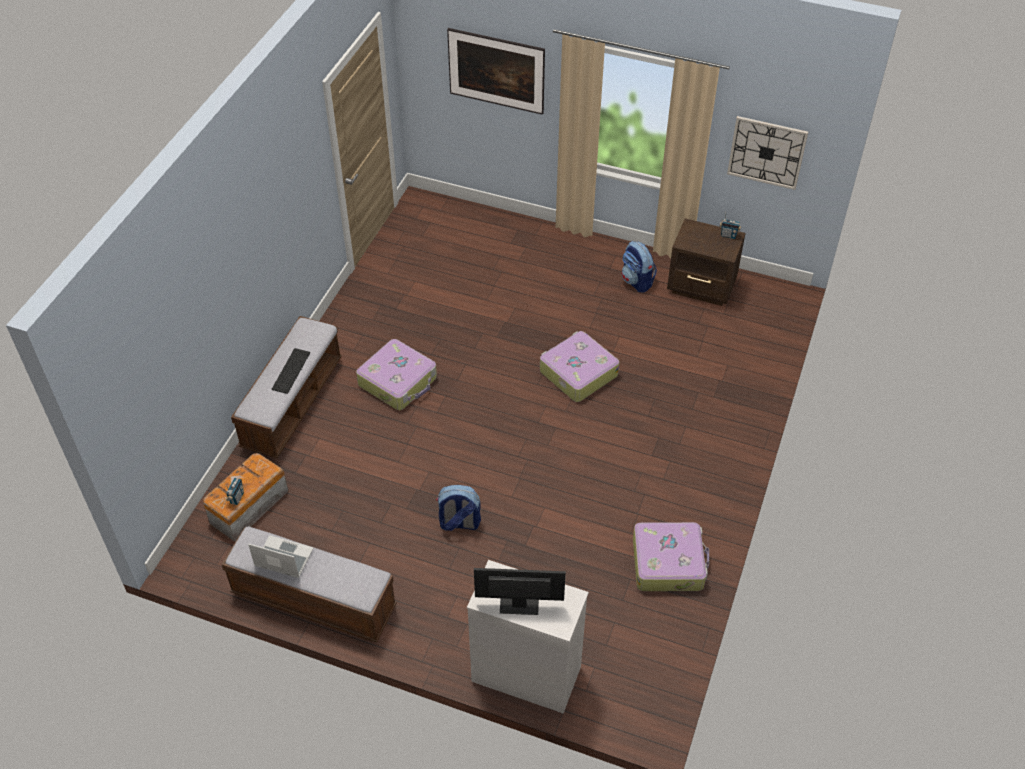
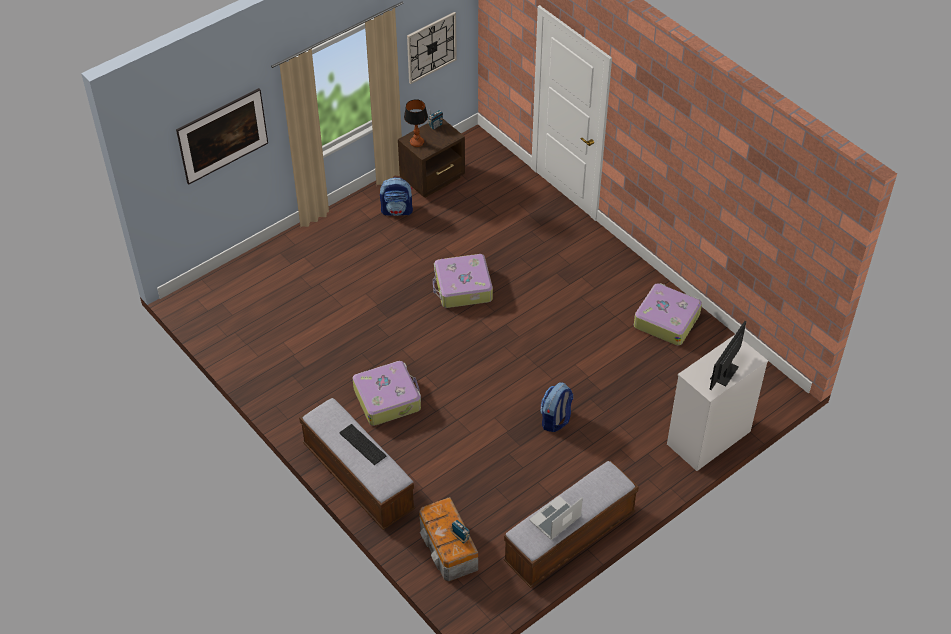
camera: 60 degrees left, 0 degrees up
(692, 233) = (417, 142): none -> table lamp

